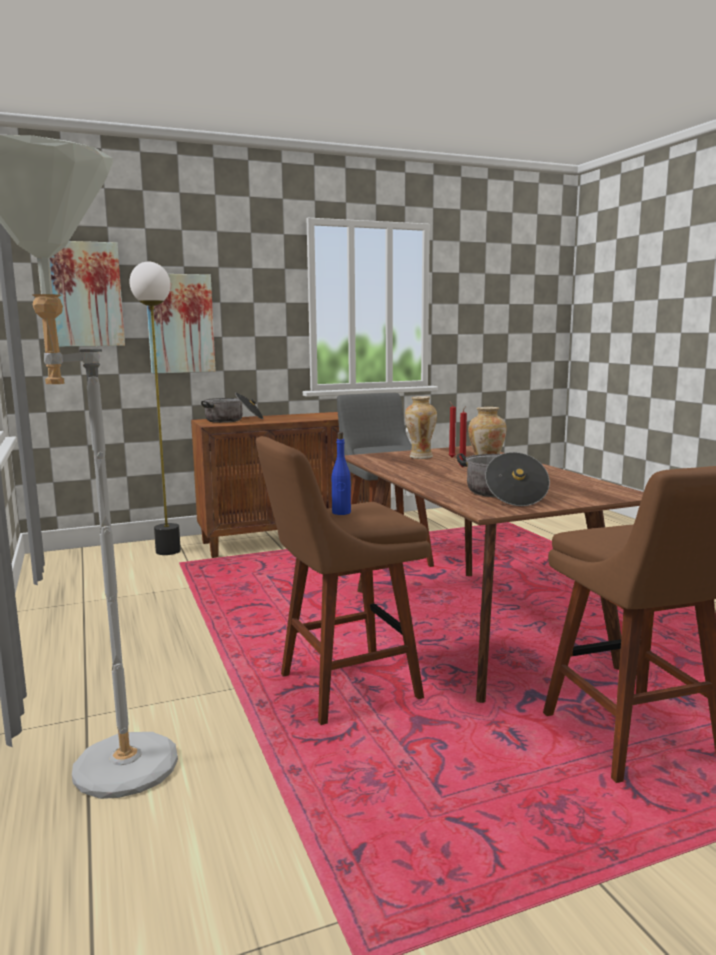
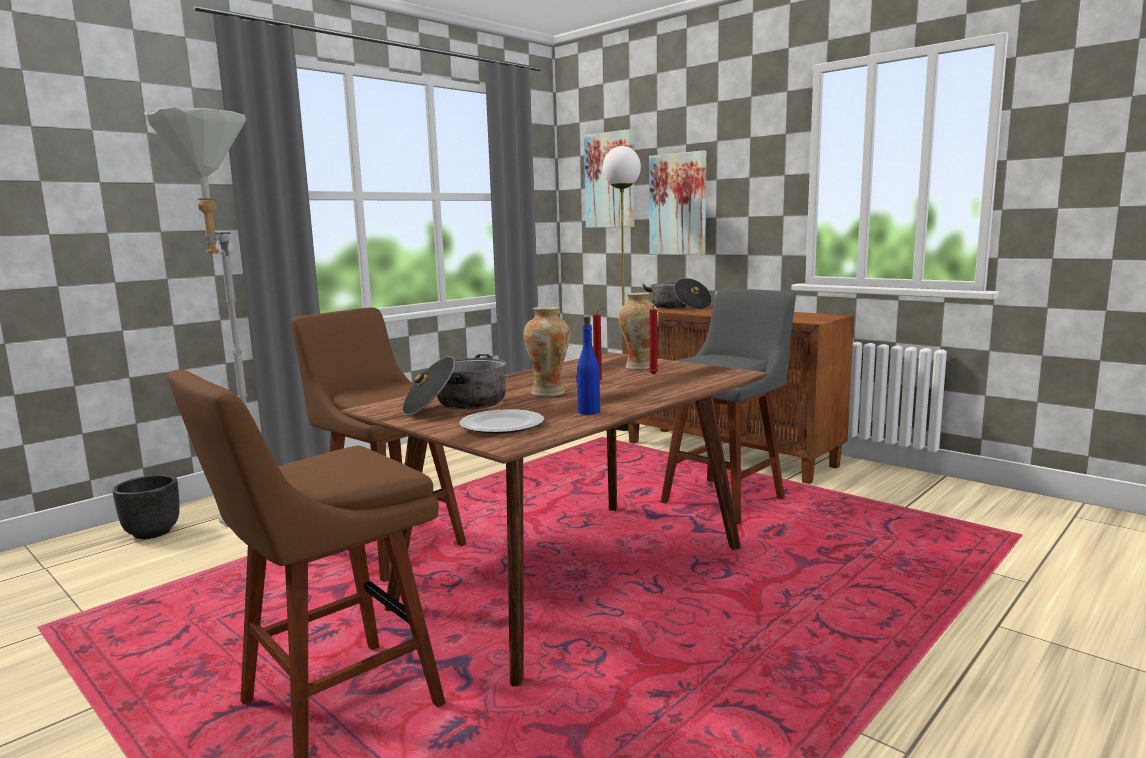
camera: 65 degrees right, 0 degrees up
(69, 869) = (152, 532): none -> black planter
(341, 512) = (384, 385): blue bottle -> blue bottle (588, 412)
(580, 491) = (500, 425): none -> plate

